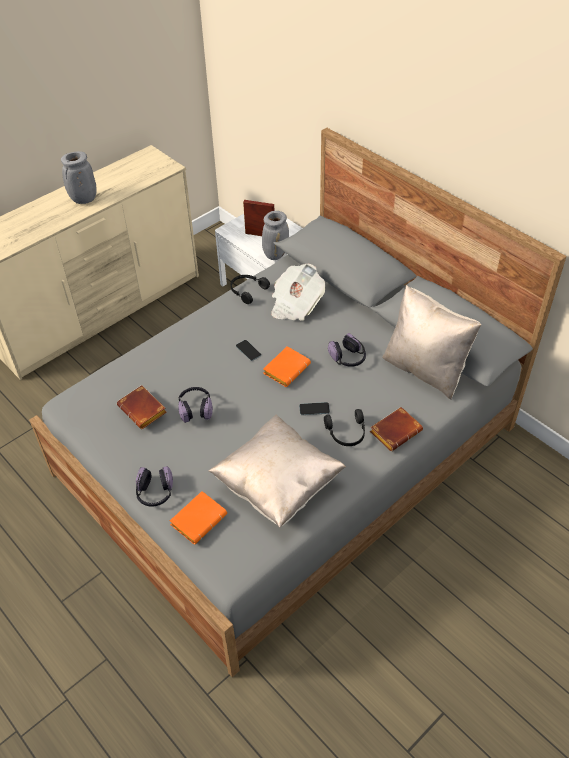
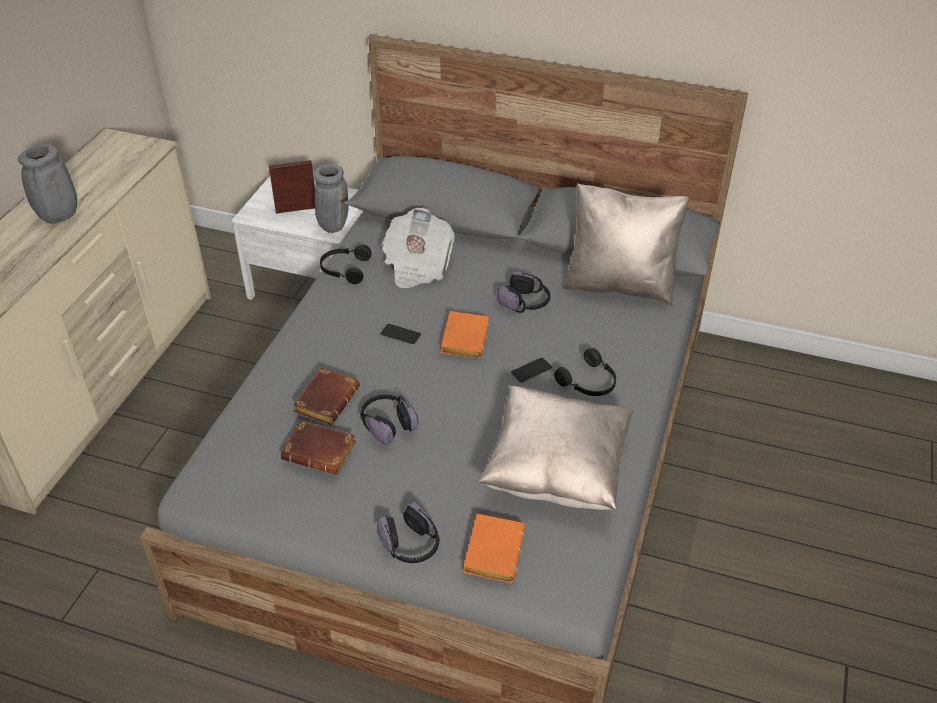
camera: 30 degrees left, 5 degrees down
(395, 430) = (640, 359): brown book -> brown book (326, 399)

